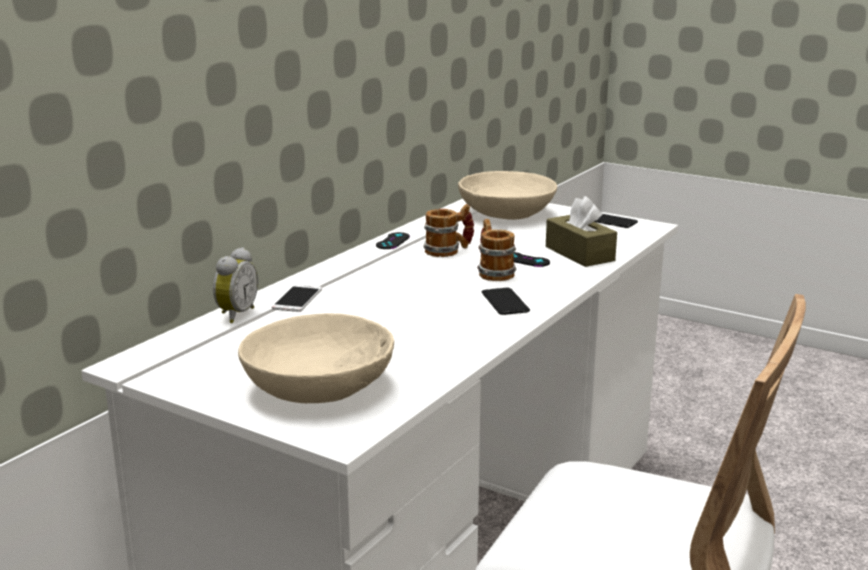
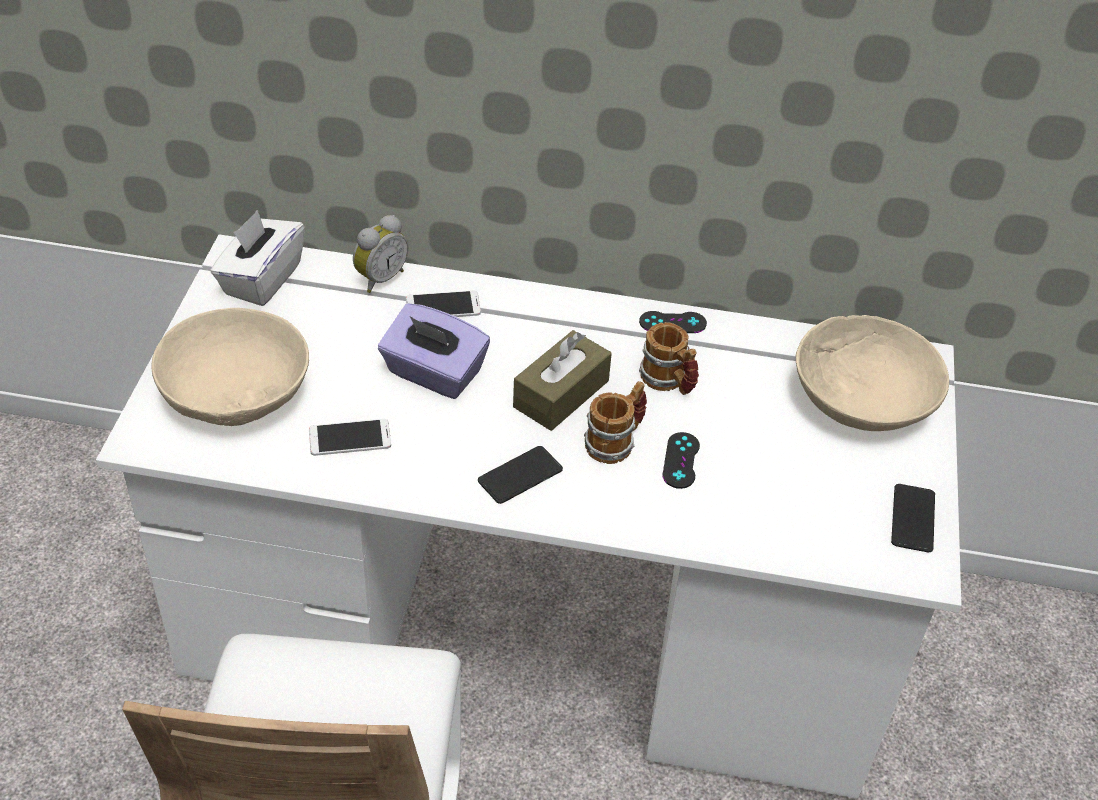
camera: 65 degrees right, 25 degrees up
(175, 358) = (261, 279): none -> white tissue box
(235, 315) = (379, 278): alarm clock -> alarm clock turned 45 degrees counterclockwise
(372, 312) = (433, 374): none -> purple tissue box
(418, 350) = (350, 438): none -> phone
(579, 253) = (741, 511): brown tissue box -> brown tissue box (561, 394)

